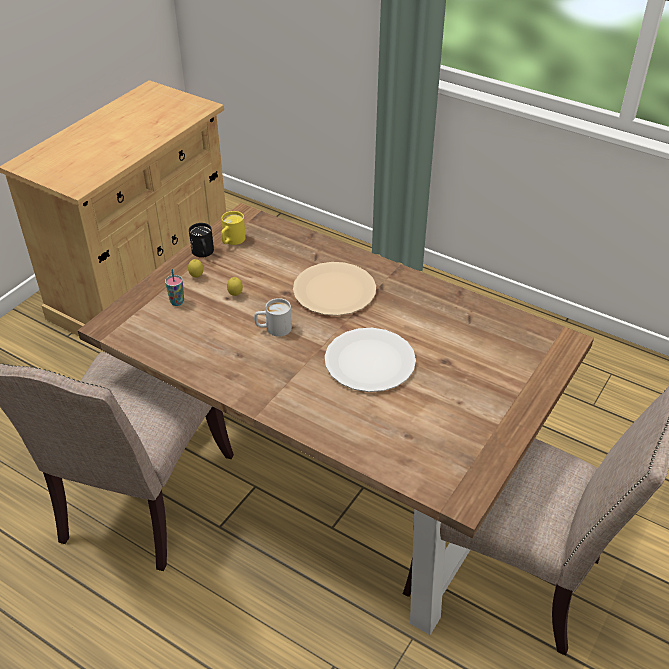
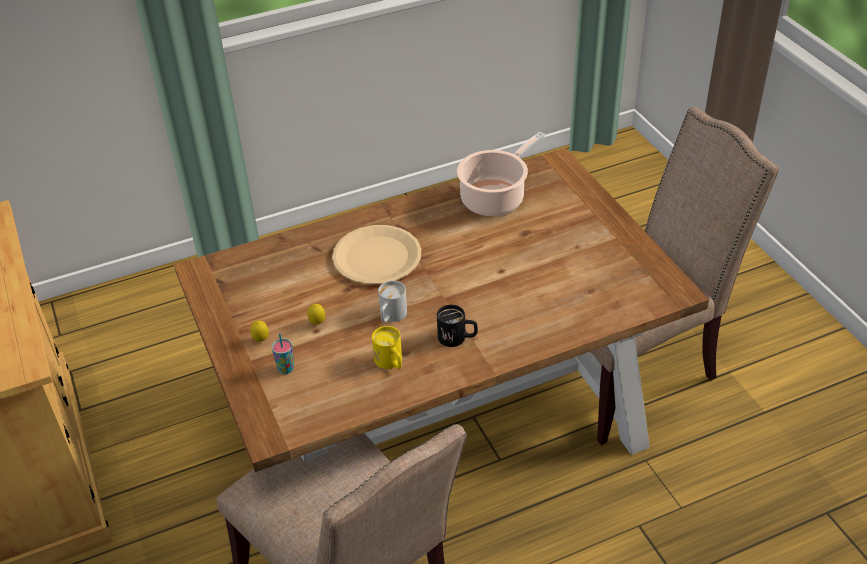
camera: 55 degrees left, 0 degrees up
(203, 253) = (229, 321): black mug -> black mug (457, 338)
(232, 241) = (231, 294): yellow mug -> yellow mug (391, 363)
(369, 361) = (488, 275): white plate -> none
(473, 323) = (495, 198): none -> cooking pot

